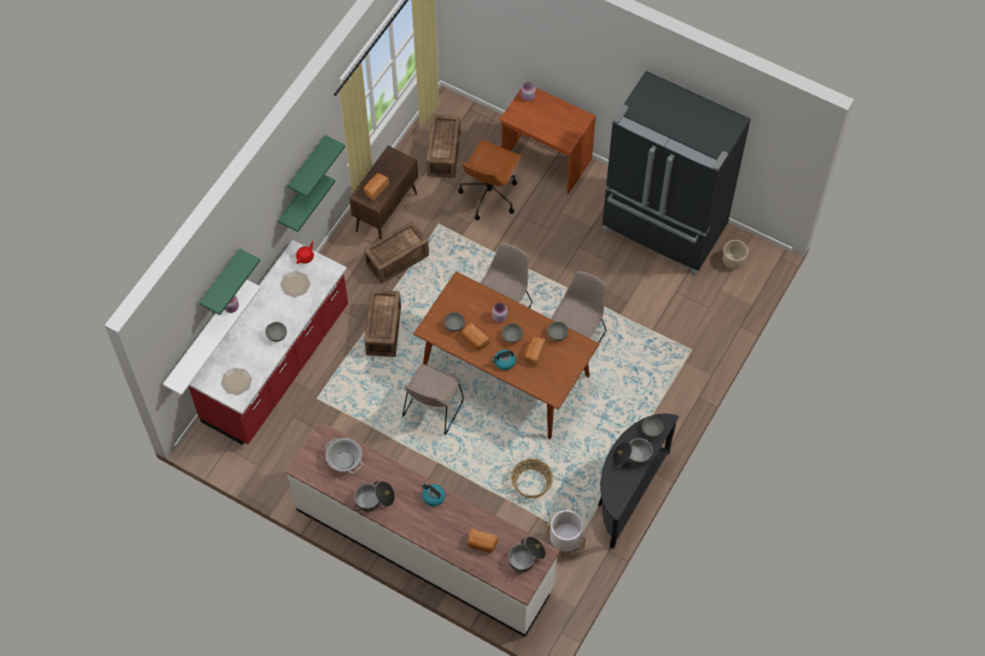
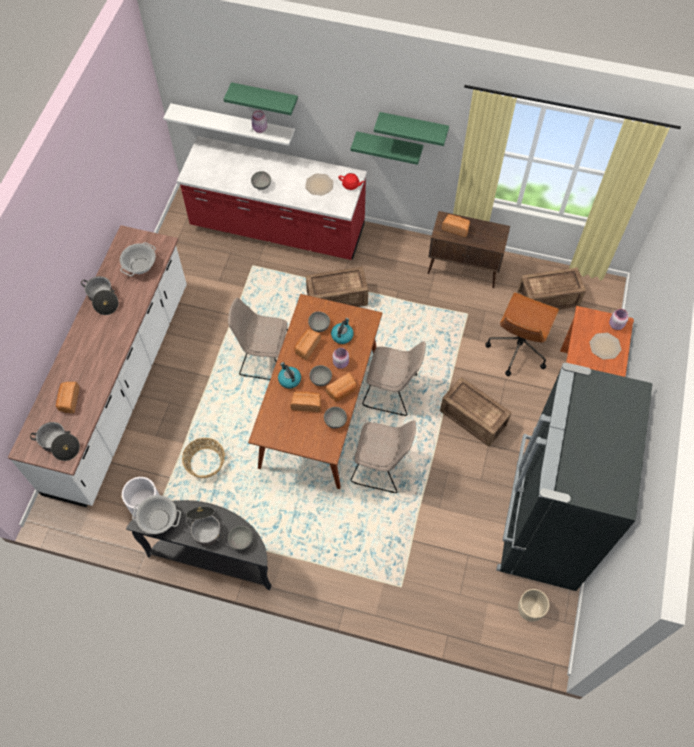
camera: 75 degrees right, 0 degrees up
(236, 382) = (206, 169): plate -> plate (604, 346)
(396, 259) = (415, 289): crate -> crate (473, 417)
(433, 497) = (114, 346): kettle -> kettle (342, 335)
(489, 195) = (517, 349): brown office chair -> brown office chair turned 75 degrees counterclockwise
(529, 322) = (342, 391): none -> bread
(615, 492) = (159, 519): none -> cooking pot

